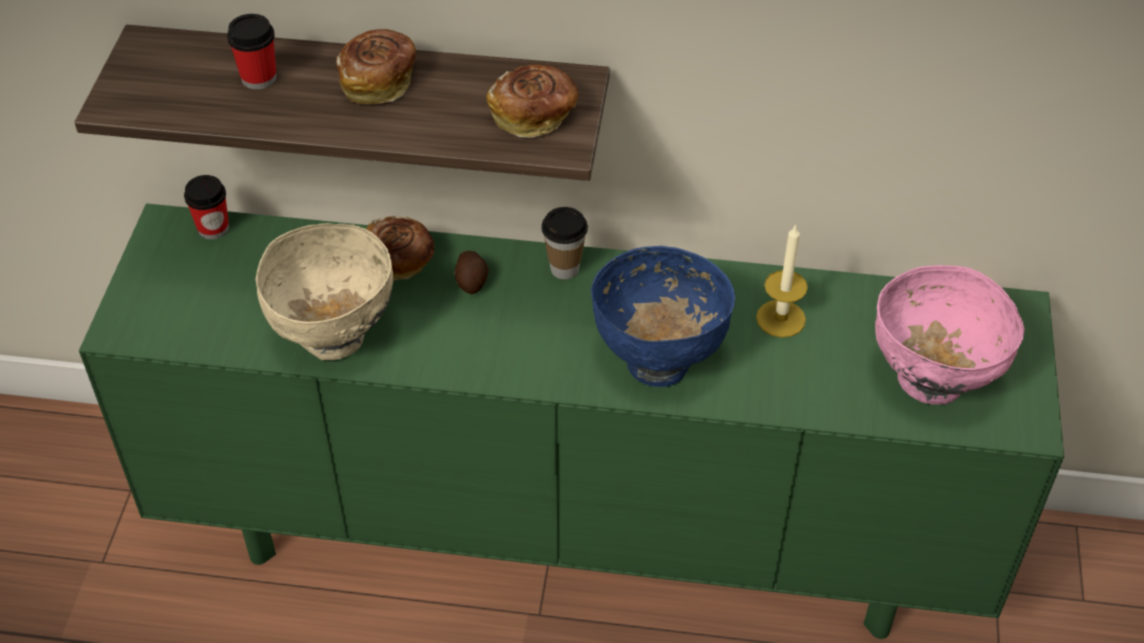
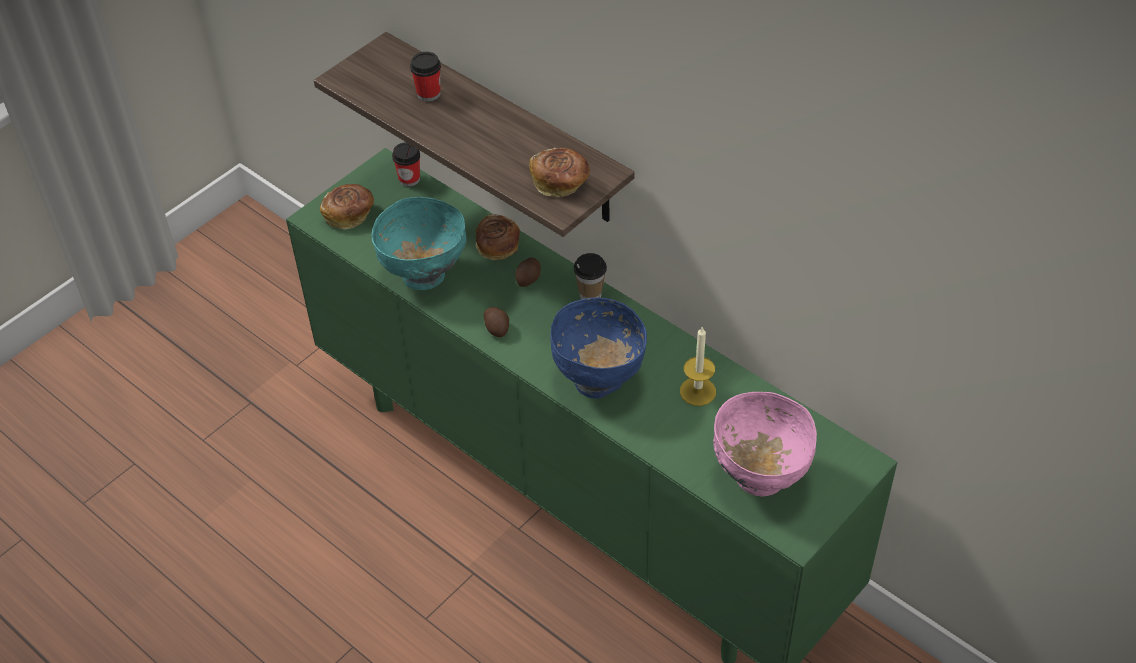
camera: 35 degrees right, 0 degrees up
(334, 337) = (424, 275): beige bowl -> turquoise bowl
(379, 82) = (491, 124): bread -> bread (349, 215)
(483, 357) = (497, 327): none -> potato

